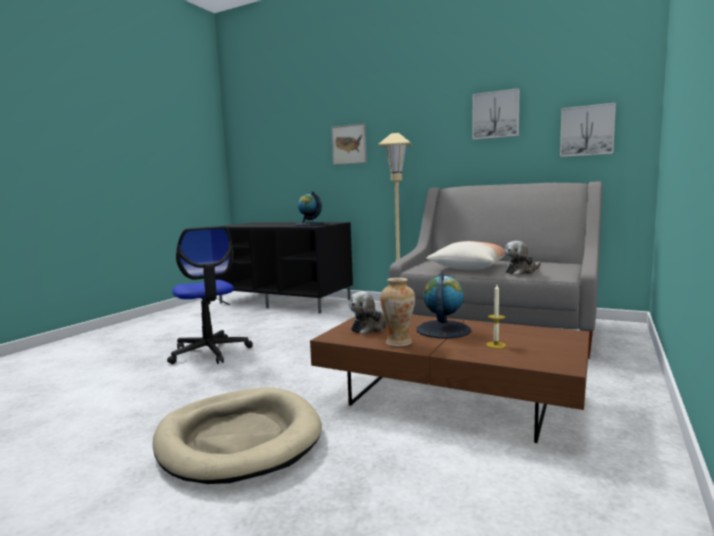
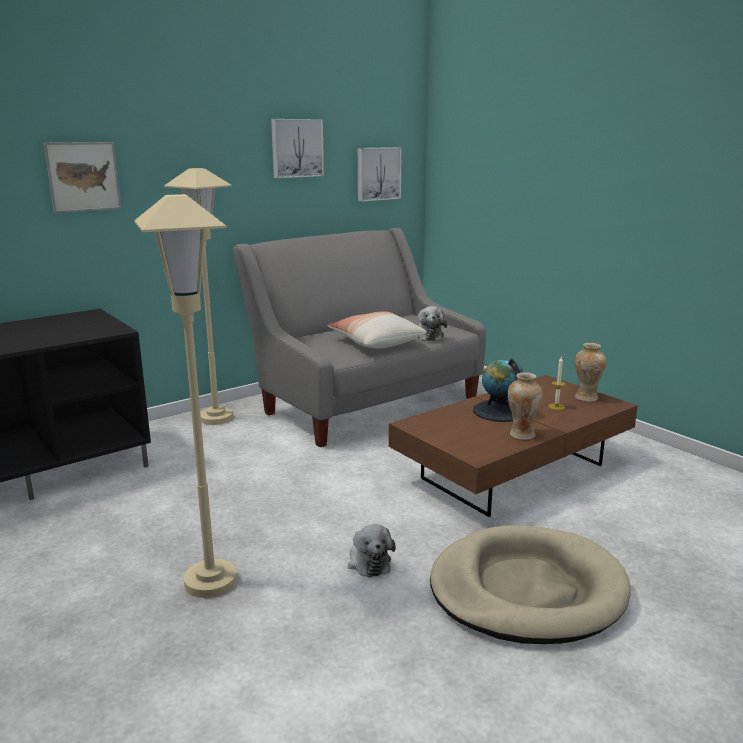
camera: 65 degrees left, 10 degrees up
(209, 352) = (211, 581): office chair -> beige floor lamp
(309, 224) = (73, 328): globe -> none
(371, 328) = (462, 434): plush toy -> plush toy (368, 561)
(552, 352) = (586, 398): none -> vase

